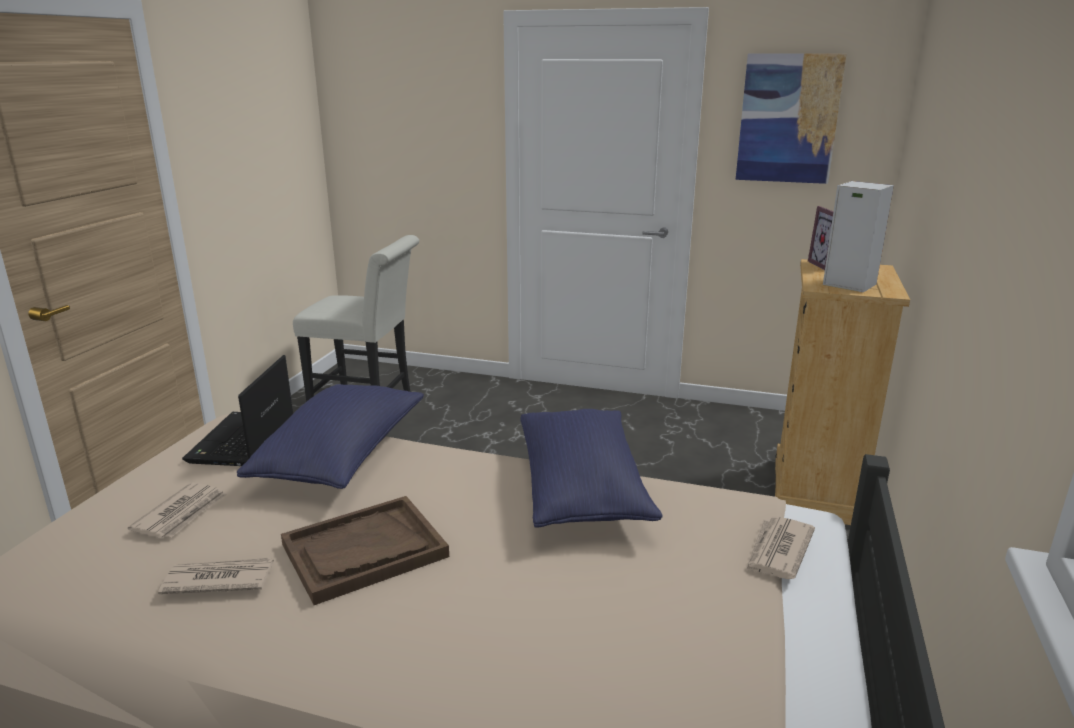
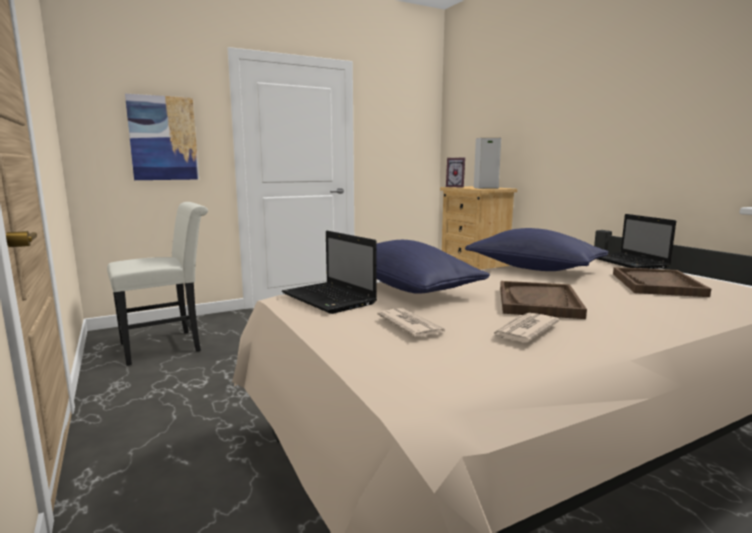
camera: 45 degrees left, 10 degrees down
(617, 615) = (657, 284): none -> brown tray
(777, 551) = (629, 262): newspaper -> laptop
(788, 119) = (394, 124): picture -> picture (163, 138)

